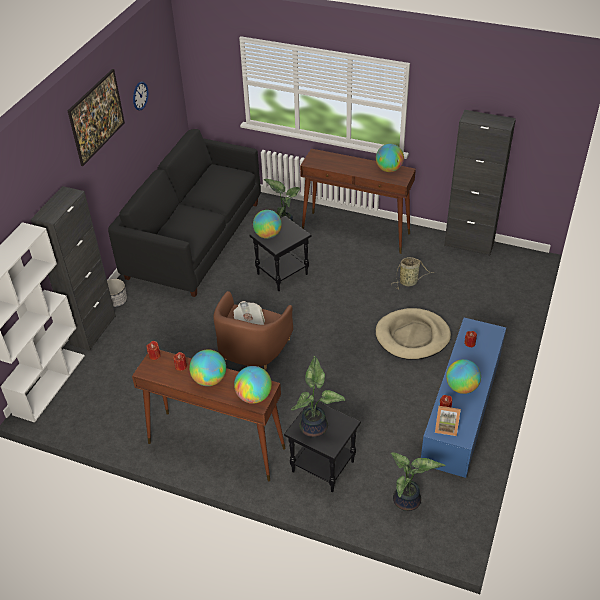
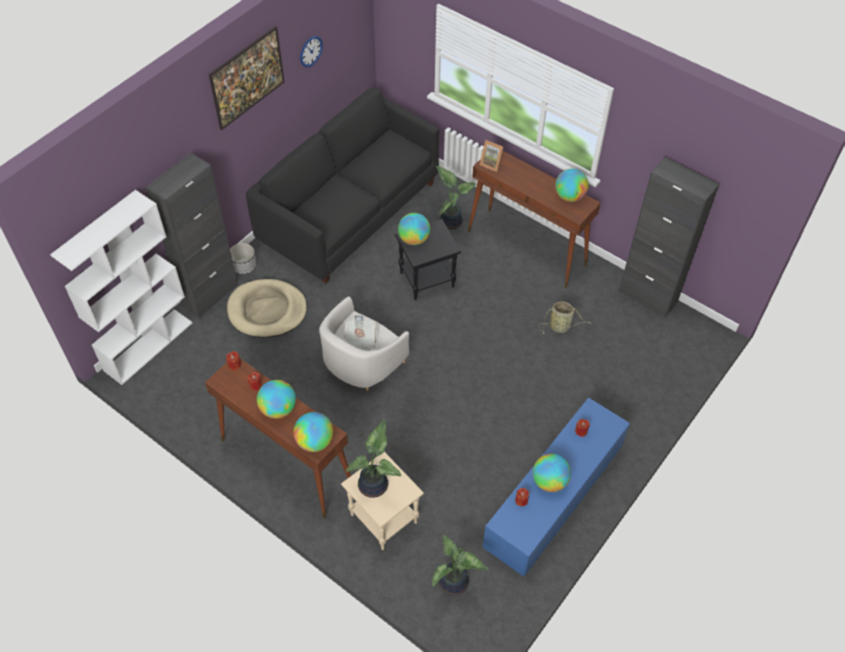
camera: 15 degrees right, 10 degrees up
(252, 350) = (362, 363): brown armchair -> white armchair
(322, 467) = (382, 519): black side table -> beige side table
(412, 336) = (536, 395): beige dog bed -> beige dog bed (267, 311)
(446, 427) = (513, 523): picture frame -> picture frame (491, 163)

